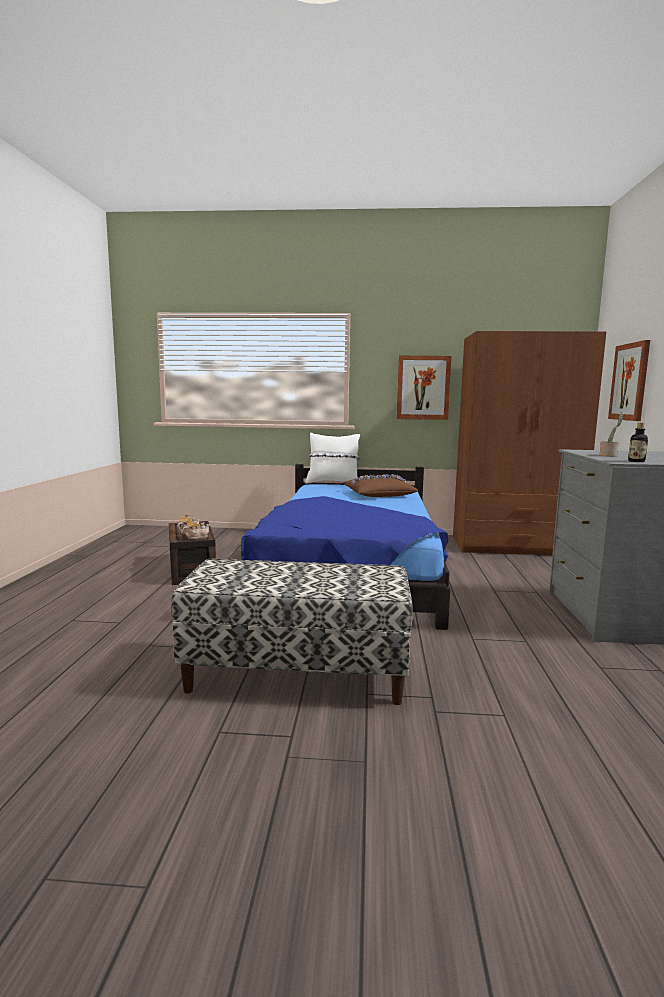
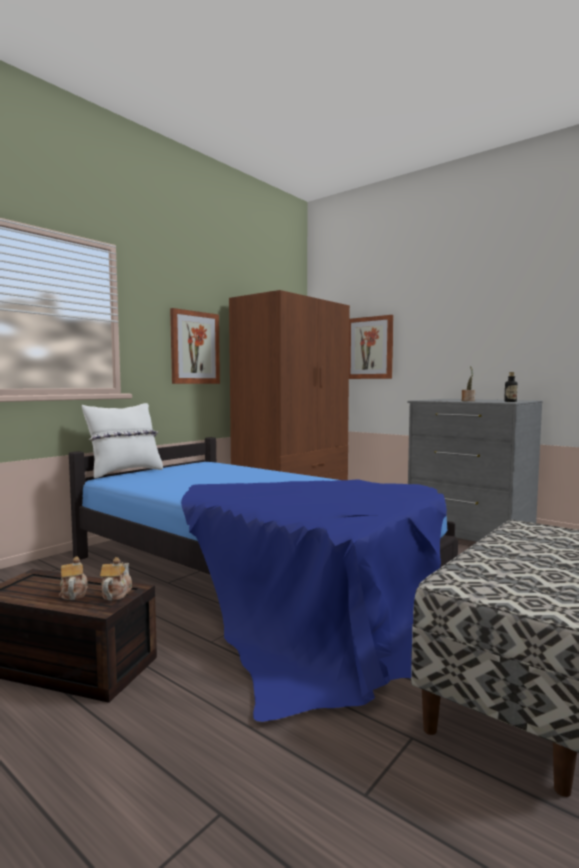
camera: 55 degrees left, 5 degrees down
(378, 494) = (227, 472): brown pillow -> none

